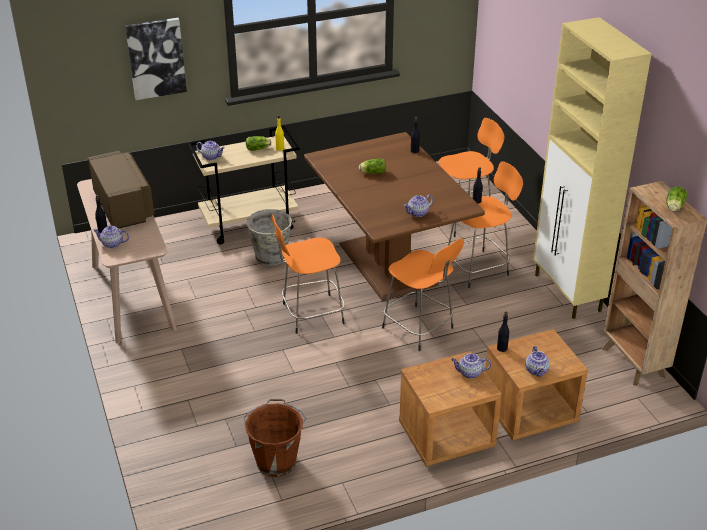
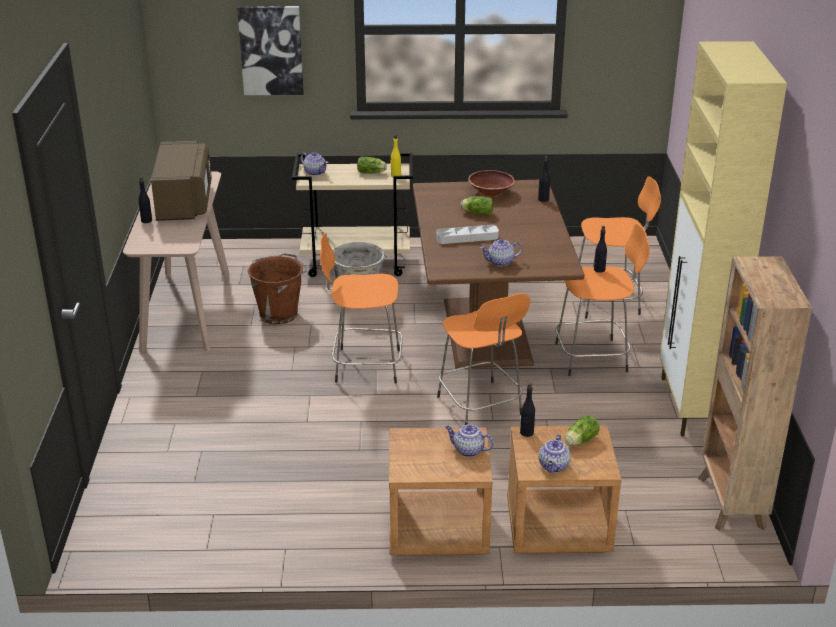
camera: 20 degrees right, 5 degrees down
(112, 244) = (146, 234): teapot -> none
(276, 461) = (227, 507): brown bucket -> brown bucket (279, 313)
(370, 152) = (490, 192): none -> brown bowl
(379, 196) = (467, 237): none -> grey tray
(674, 207) = (776, 287): lettuce -> lettuce (579, 441)

